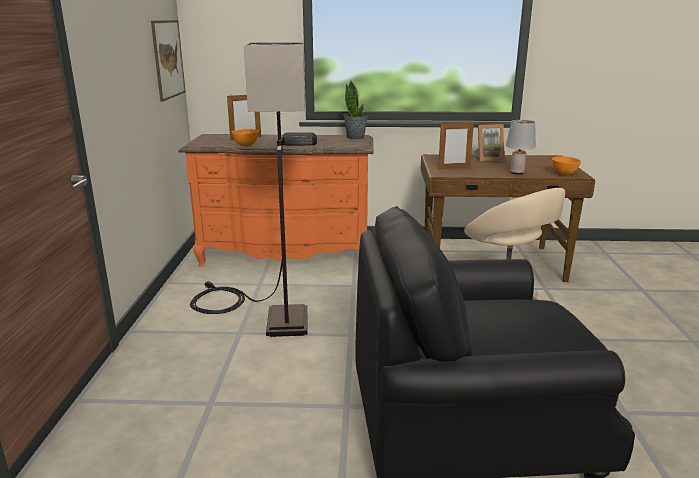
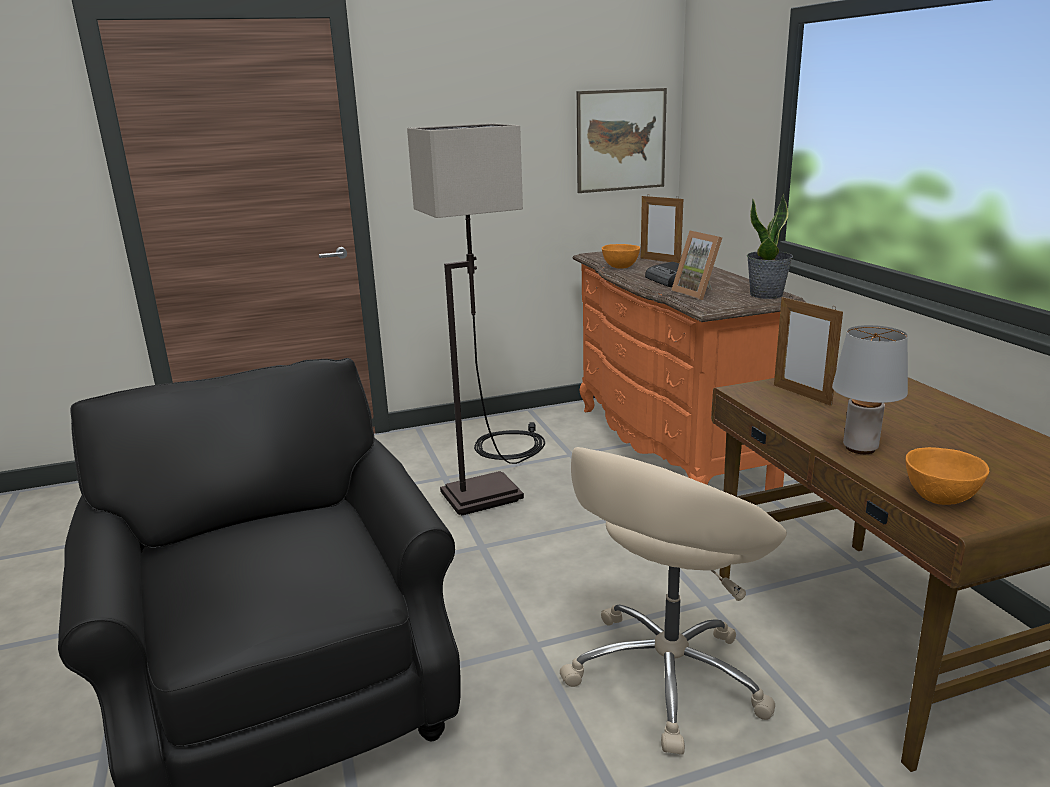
camera: 70 degrees right, 0 degrees up
(488, 159) = (940, 412): picture frame -> picture frame (699, 293)

